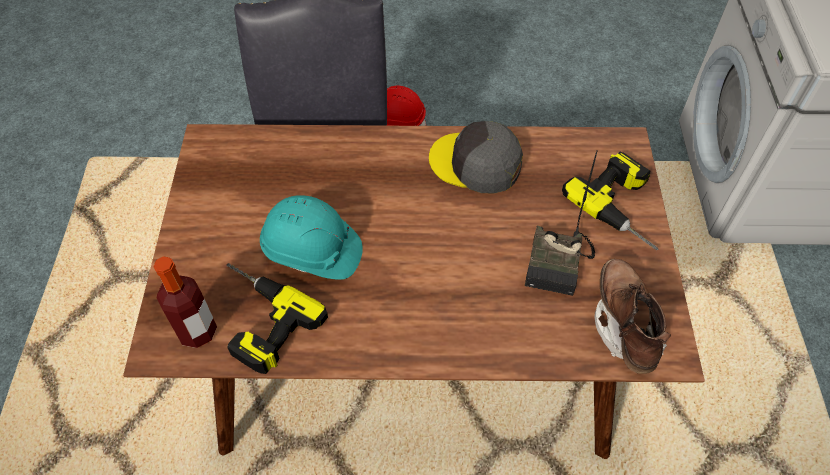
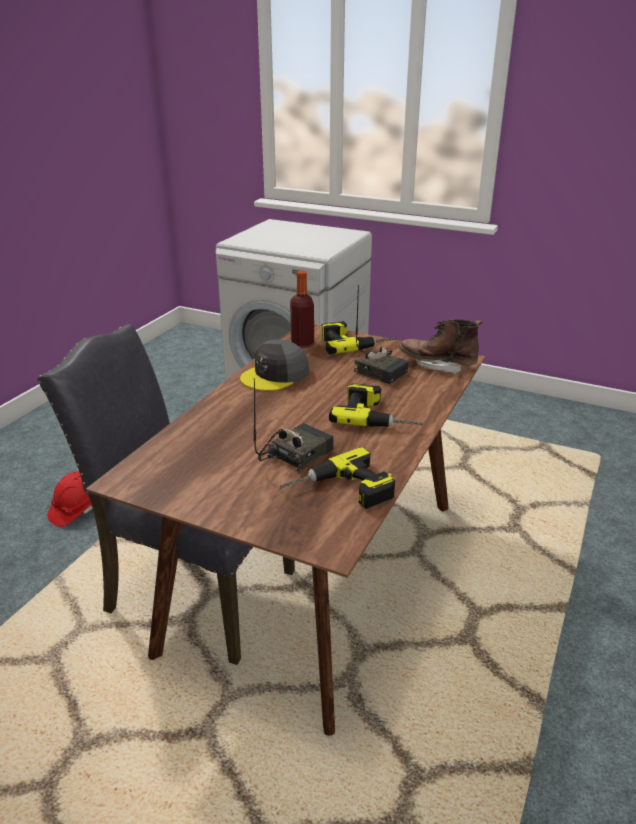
camera: 65 degrees left, 25 degrees down
(197, 331) = (330, 523): bottle -> bottle (302, 344)
(312, 252) = (295, 453): turquoise hard hat -> radio
(438, 301) = (378, 415): none -> power drill

